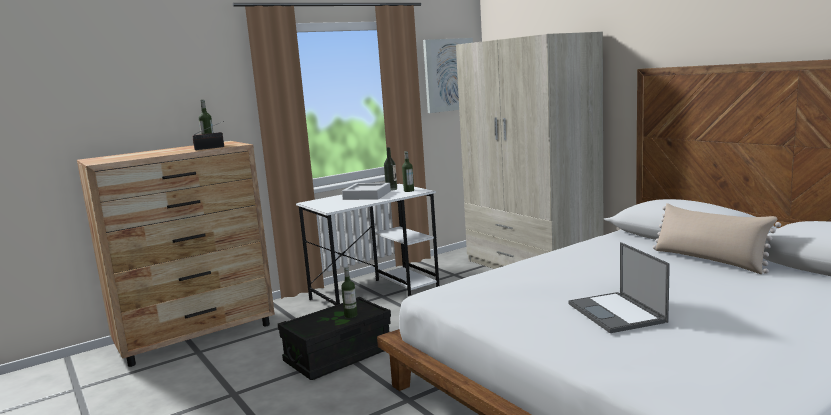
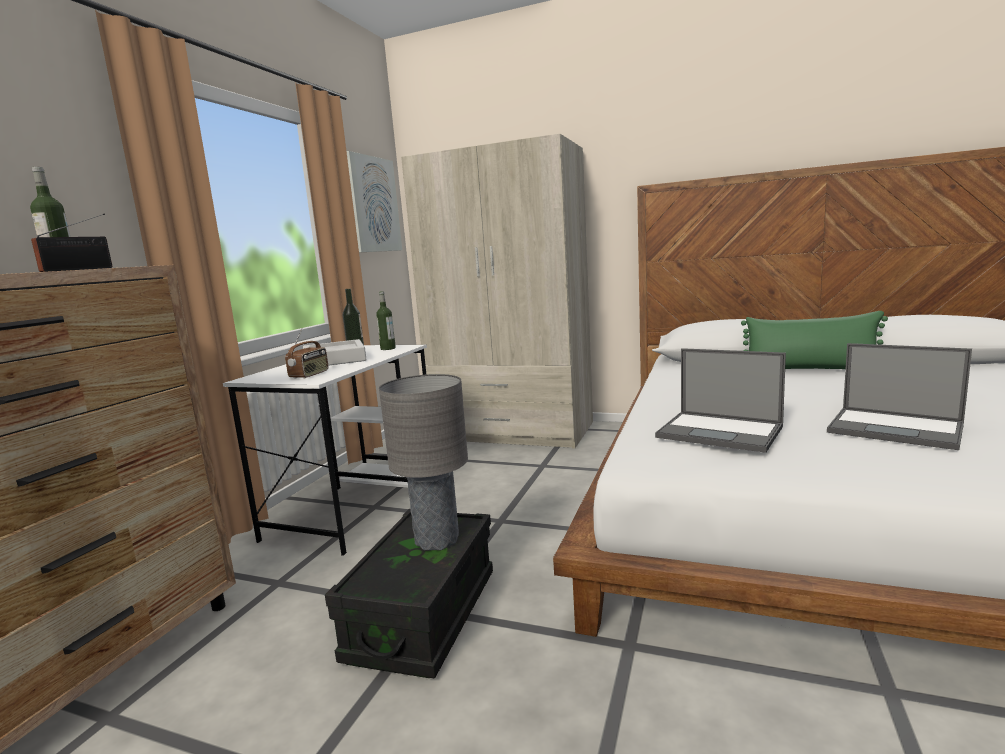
camera: 35 degrees left, 0 degrees up
(335, 205) = (310, 375): none -> radio
(350, 315) = (436, 540): bottle -> grey table lamp
(503, 288) = (721, 432): none -> laptop
(709, 260) = (810, 370): beige pillow -> green pillow

